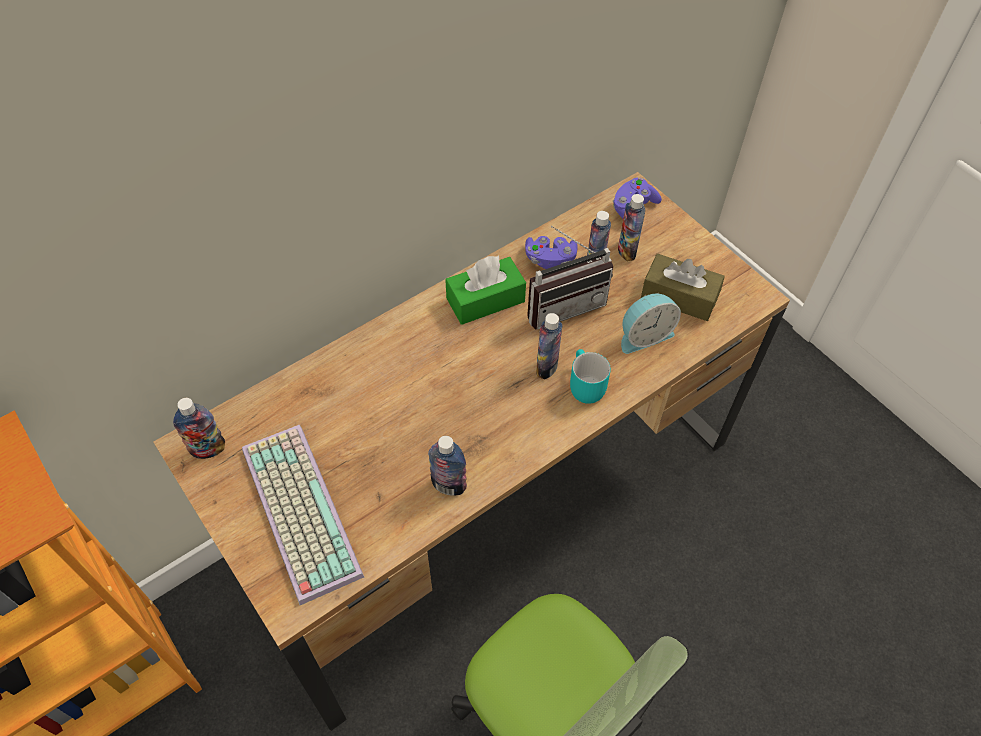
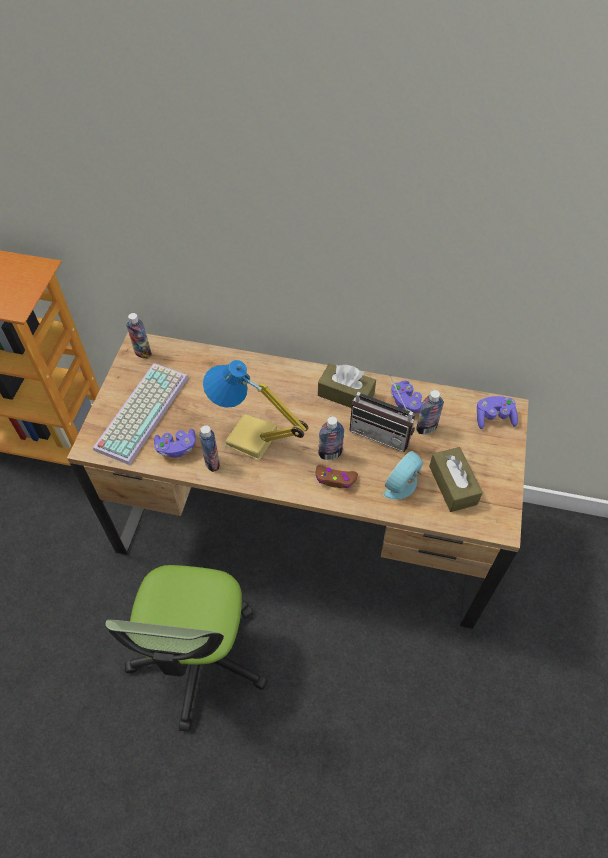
camera: 50 degrees right, 0 degrees up
(391, 508) = (176, 448): none -> purple game controller
(456, 426) = (251, 440): none -> table lamp
(485, 300) = (346, 394): green tissue box -> brown tissue box
(582, 386) = (335, 479): turquoise mug -> brown game controller
(627, 251) = (457, 435): bottle -> none
(644, 335) = (403, 486): alarm clock -> alarm clock turned 105 degrees clockwise

